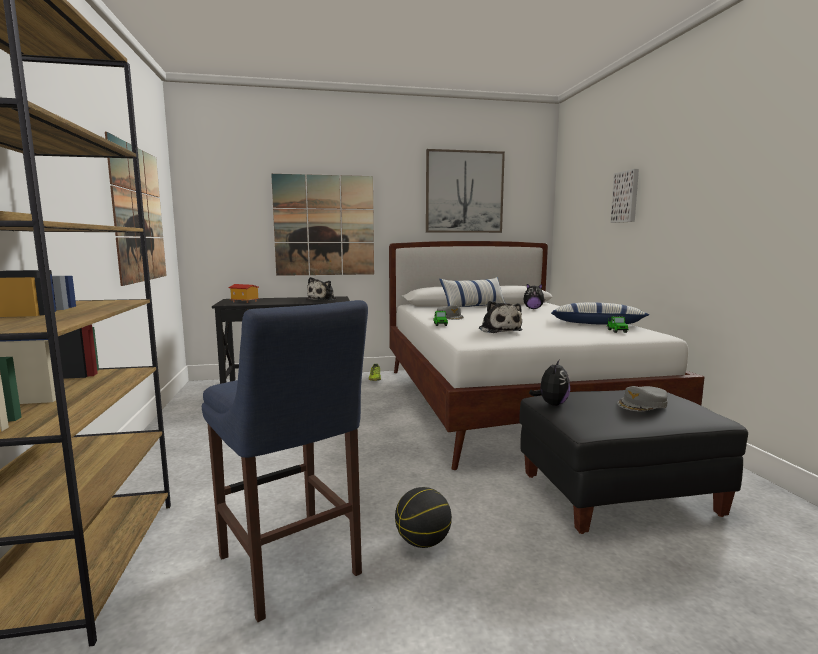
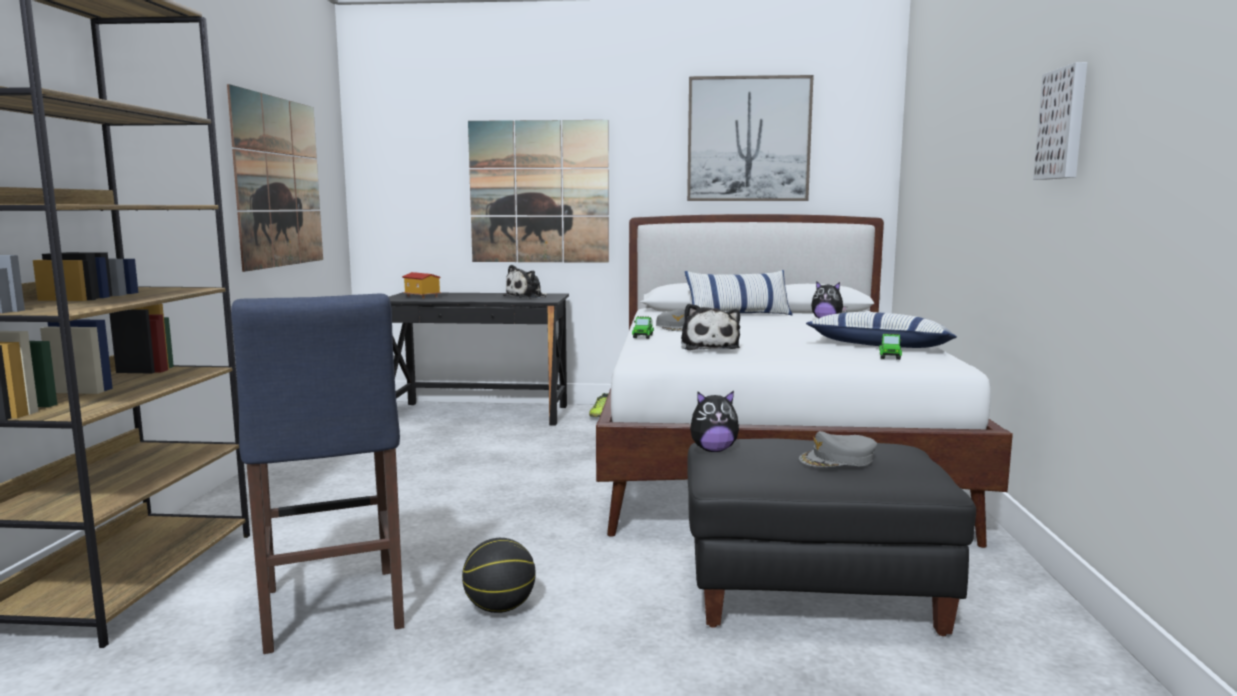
camera: 15 degrees right, 0 degrees up
(551, 404) = (713, 450): plush toy -> plush toy turned 45 degrees clockwise
(626, 197) = (965, 146): picture -> picture (1064, 124)

